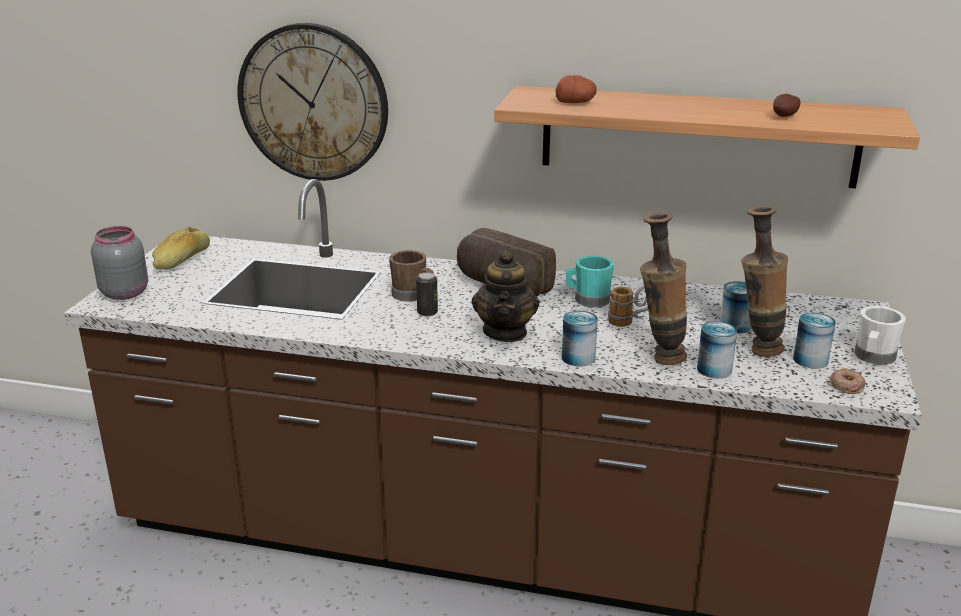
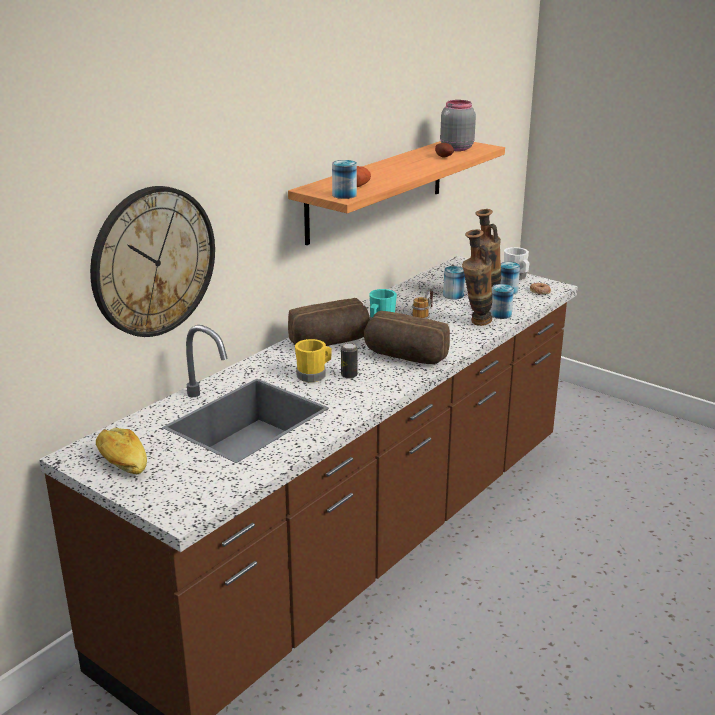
camera: 65 degrees left, 0 degrees up
(125, 292) = (168, 499): grey jar -> grey jar (455, 148)
(412, 295) = (314, 375): brown mug -> yellow mug
(505, 332) = (404, 357): teapot -> bread
(578, 358) = (458, 344): can -> can (344, 195)

